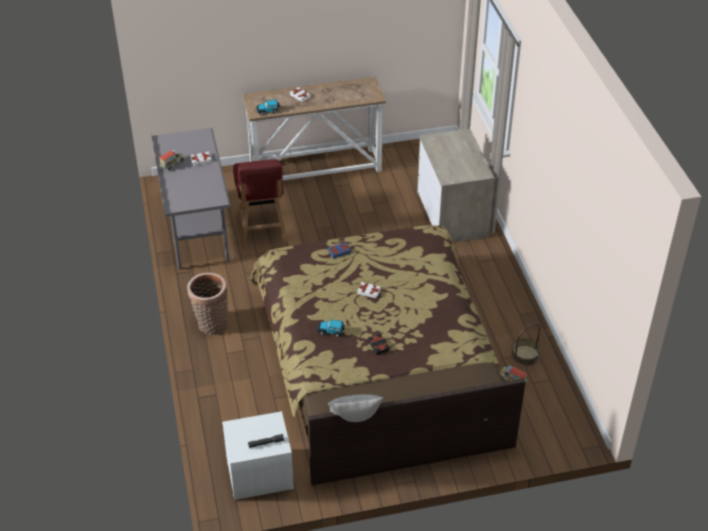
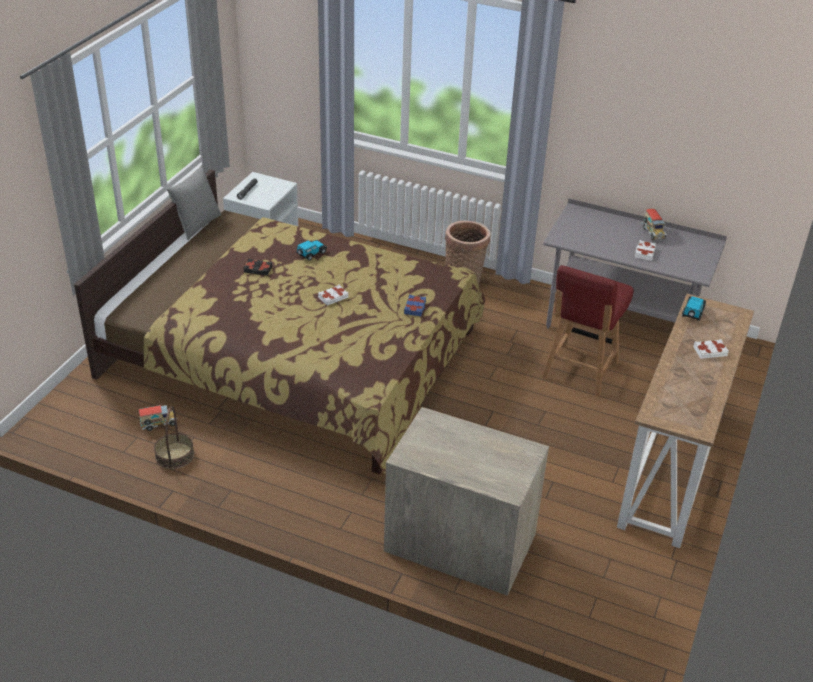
camera: 125 degrees right, 5 degrees down
(262, 230) = (579, 371): red chair -> red chair turned 90 degrees counterclockwise

